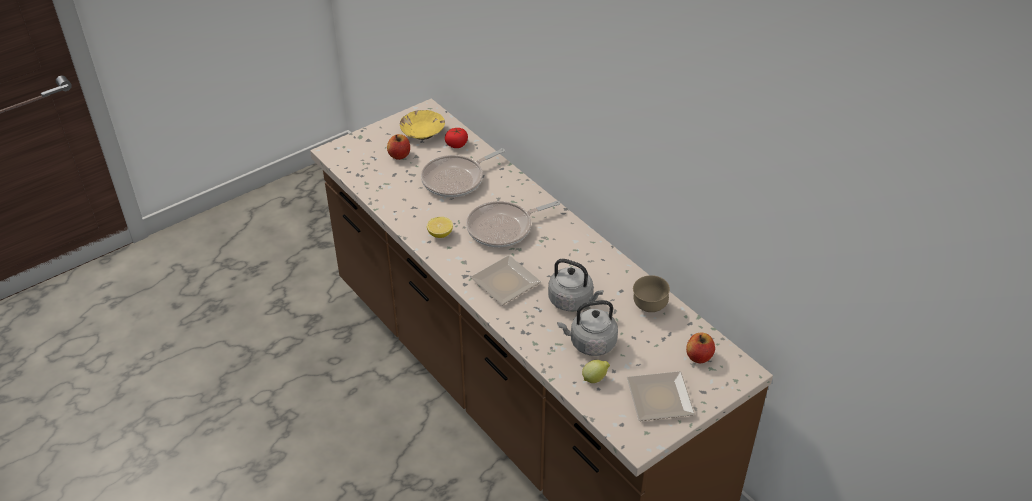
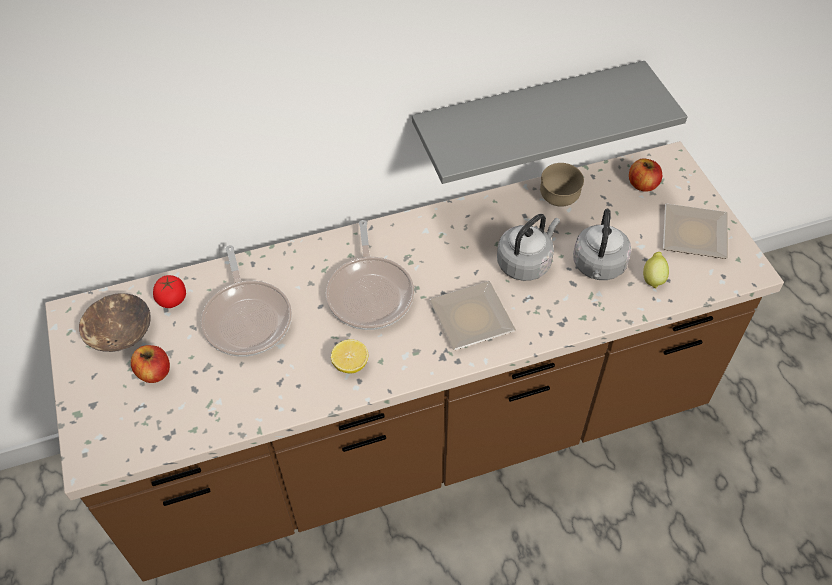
camera: 70 degrees left, 10 degrees up
(423, 132) = (118, 331): yellow bowl -> brown bowl
(673, 233) = (527, 118): none -> grey shelf

